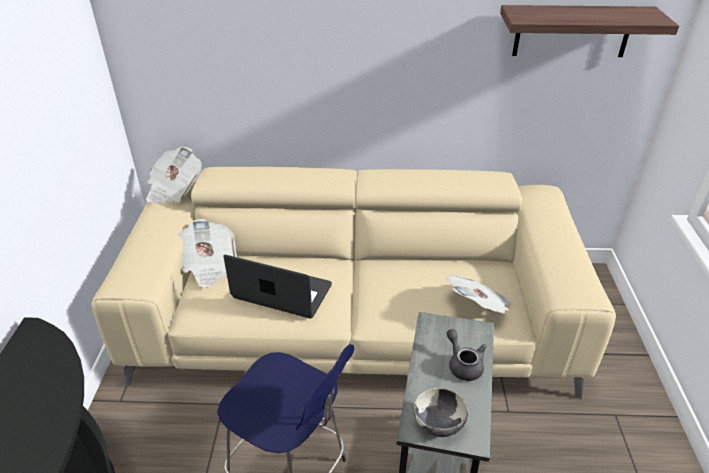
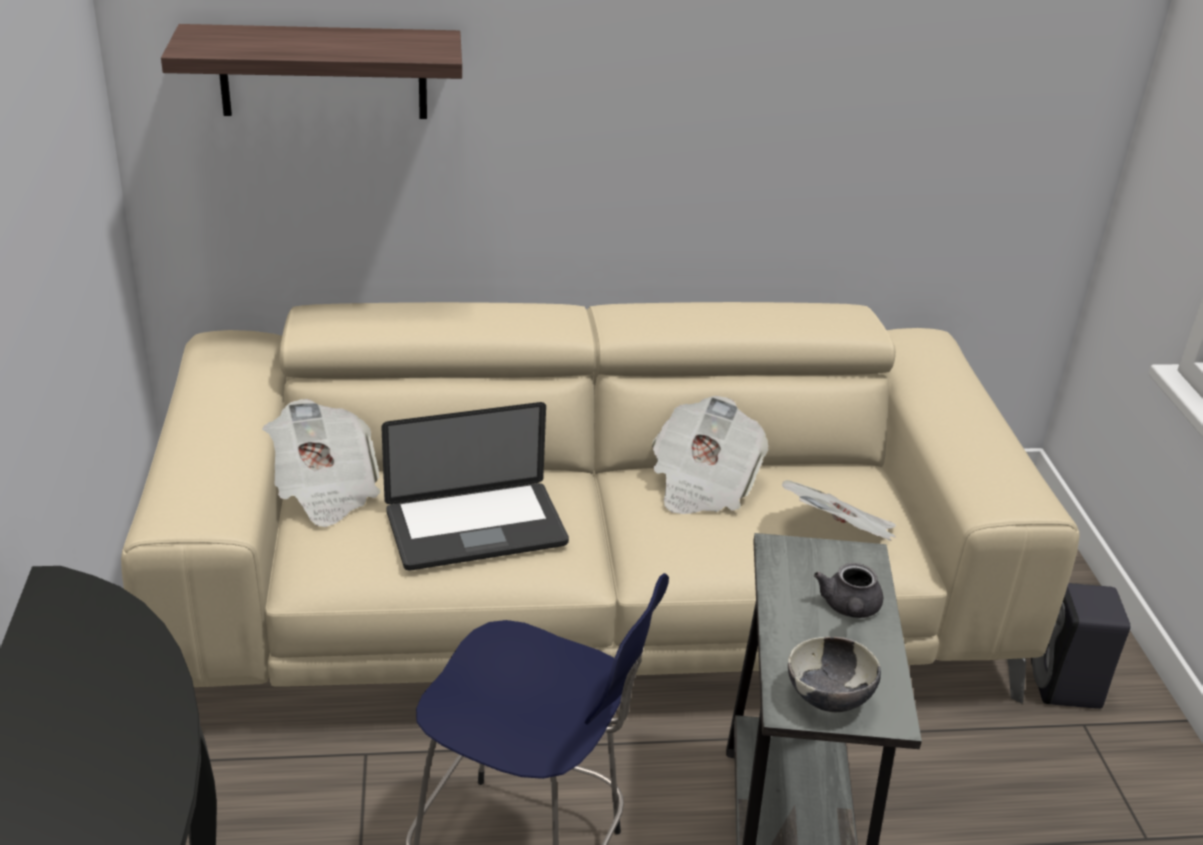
camera: 10 degrees left, 5 degrees down
(174, 190) = (233, 350): newspaper -> newspaper (702, 484)
(282, 292) = (476, 528): laptop -> laptop turned 150 degrees clockwise
(463, 364) = (849, 608): grey teapot -> grey teapot turned 135 degrees counterclockwise
(572, 31) = (967, 52): shelf -> shelf (323, 72)
(608, 391) = (1066, 687): none -> black speaker

